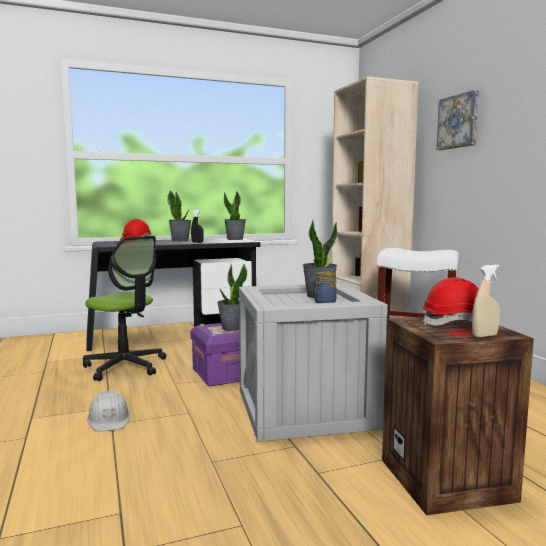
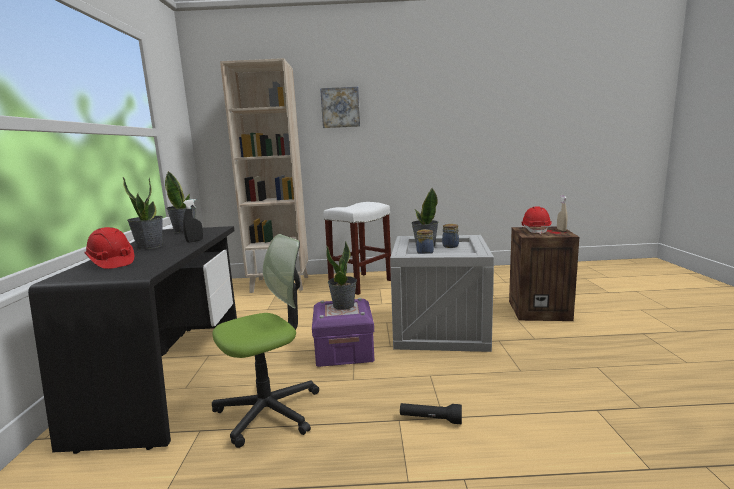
camera: 70 degrees left, 5 degrees up
(109, 419) = (430, 419): white hard hat -> black flashlight
(283, 297) = (424, 253): none -> jar

